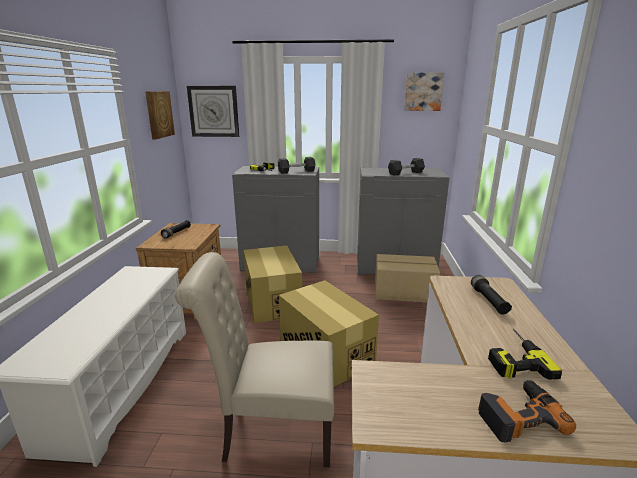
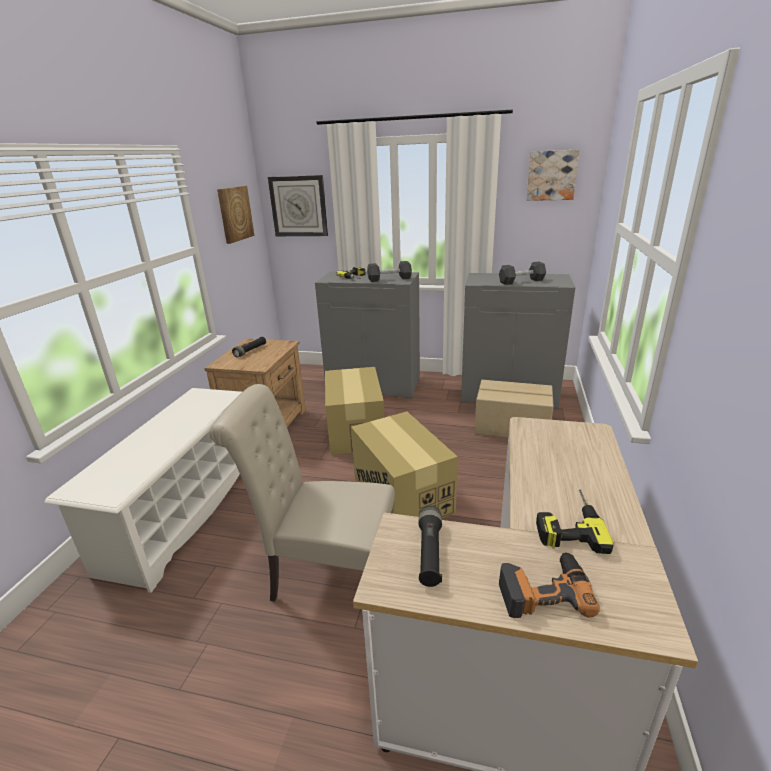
camera: 10 degrees right, 5 degrees up
(488, 300) = (569, 452): black flashlight -> black flashlight (430, 553)

